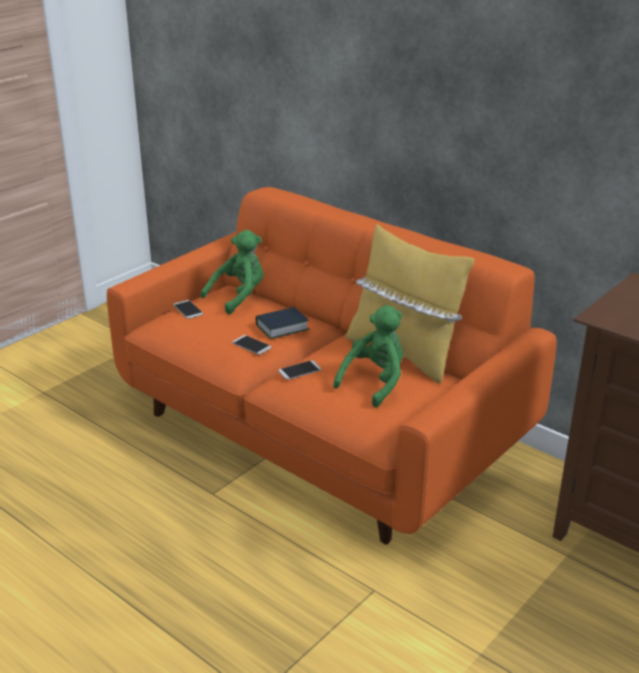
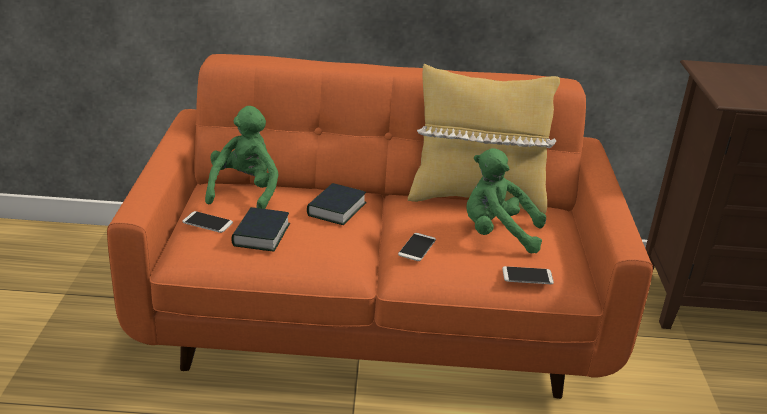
camera: 40 degrees left, 0 degrees up
(209, 328) = (261, 235): none -> book
(251, 345) = (333, 238): phone -> phone (527, 276)
(375, 382) = (498, 234): green plush toy -> green plush toy turned 75 degrees counterclockwise

